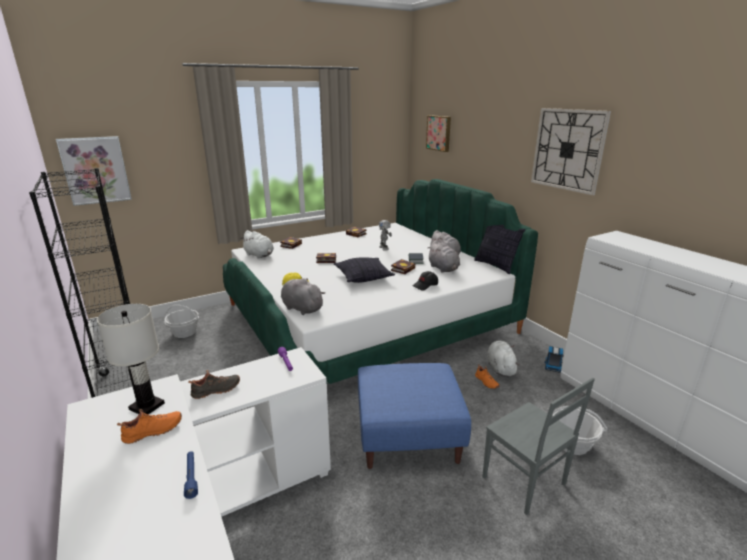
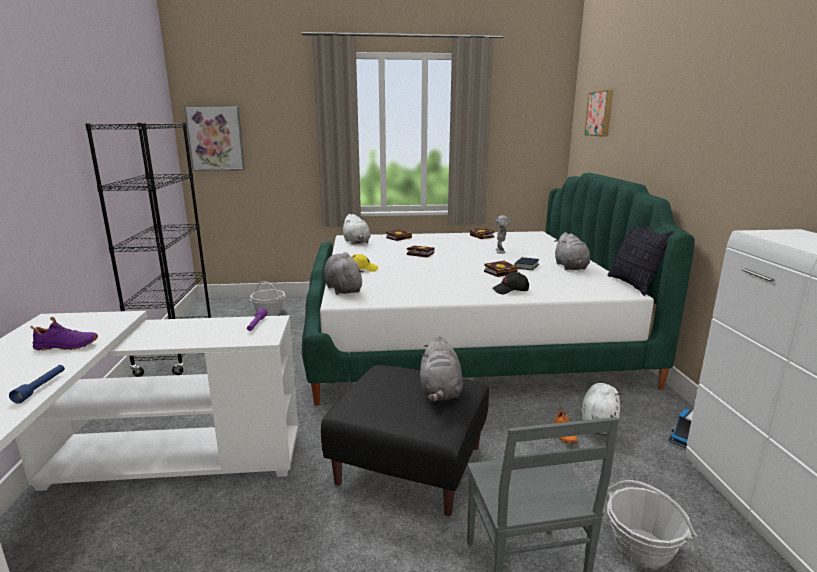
camera: 25 degrees right, 5 degrees down
(146, 406) = (88, 328): white table lamp -> none
(153, 432) = (66, 347): orange shoe -> purple shoe
(216, 390) = (166, 333): black shoe -> none
(363, 277) = (443, 273): pillow -> none
(408, 435) = (411, 464): blue ottoman -> black ottoman
(444, 269) = (554, 279): grey plush toy -> grey plush toy (440, 391)
(568, 150) = (743, 109): wall clock -> none

